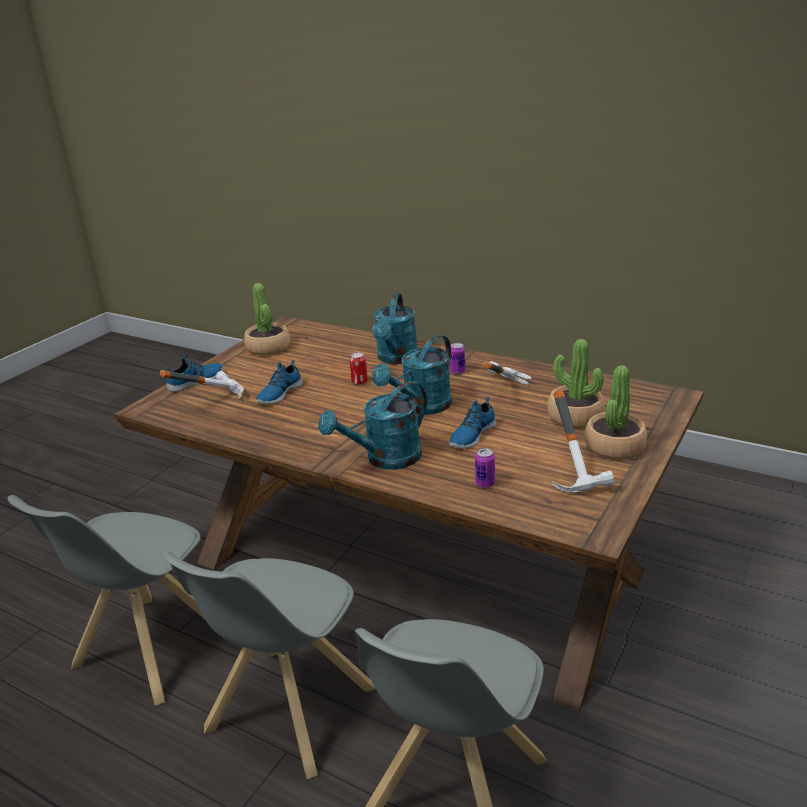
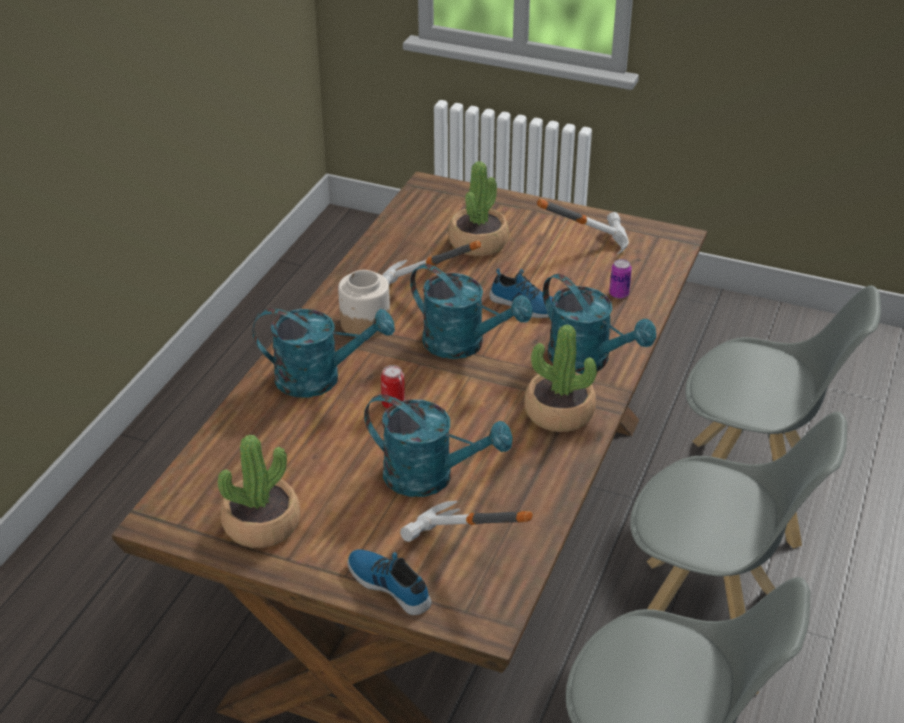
camera: 100 degrees left, 10 degrees up
(279, 393) = (431, 477): shoe -> turquoise watering can
(457, 371) = (364, 323): can -> jar
(614, 446) = (535, 223): potted plant -> potted plant (559, 413)

